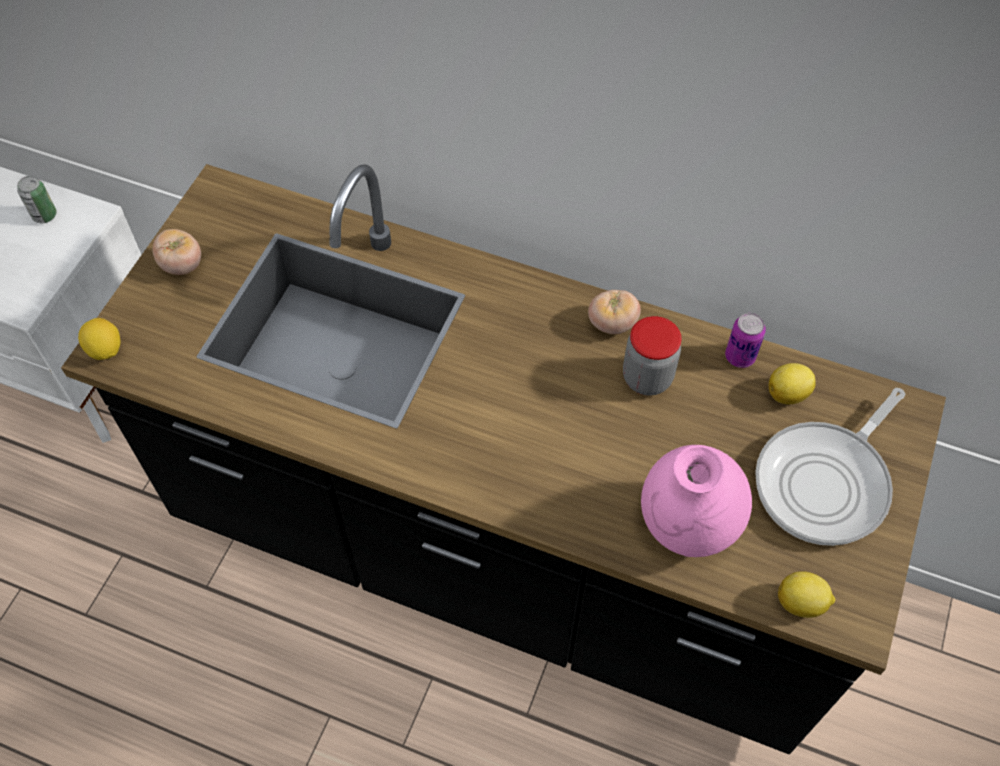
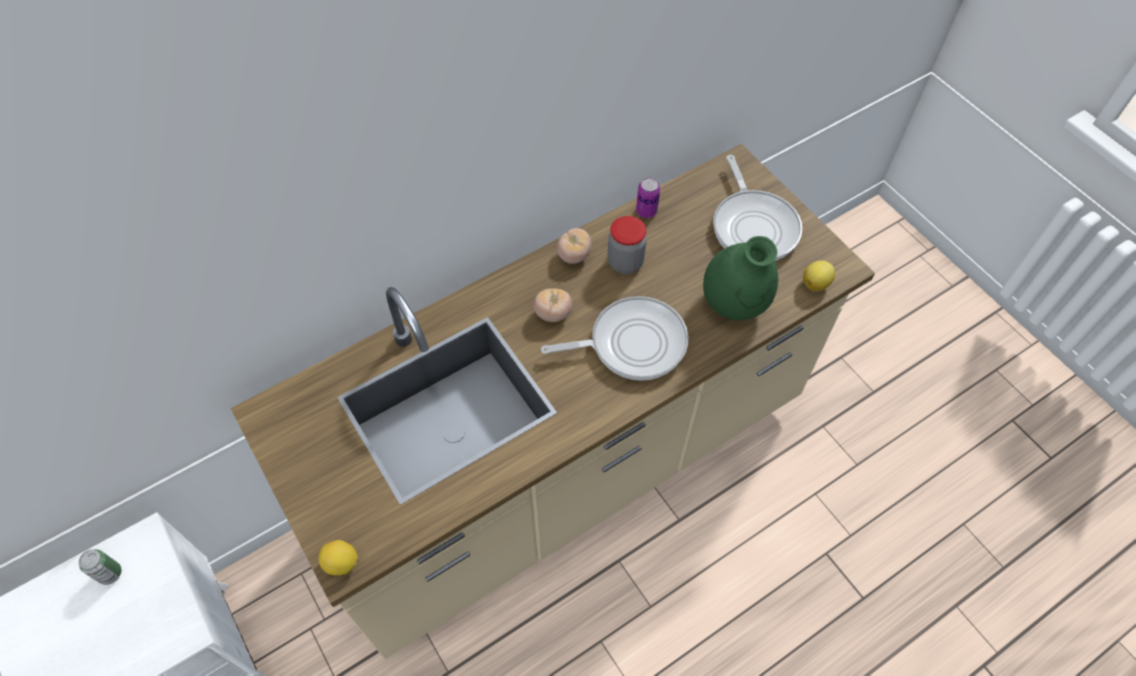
camera: 55 degrees left, 0 degrees up
(182, 265) = (310, 472): tomato -> tomato (553, 314)
(500, 557) = (568, 469): black counter -> beige counter
(541, 448) = (631, 343): none -> frying pan
(687, 524) = (734, 304): pink vase -> green vase
(788, 394) = (687, 206): lemon -> none

